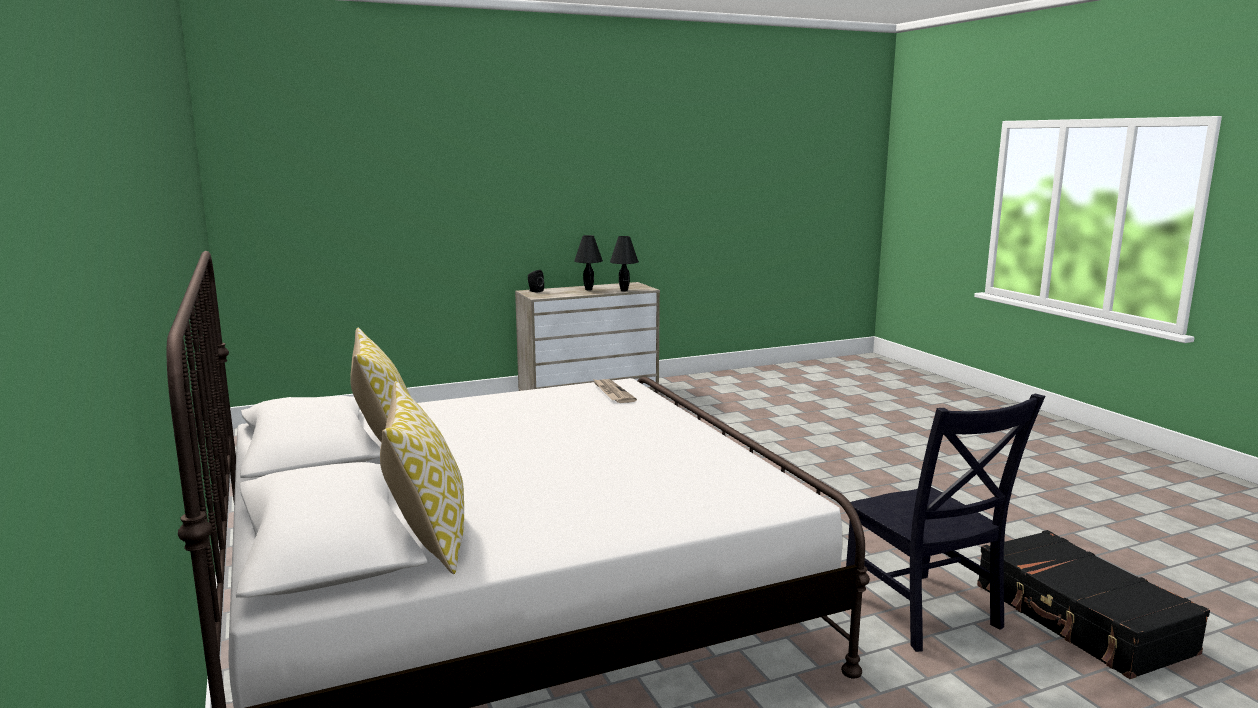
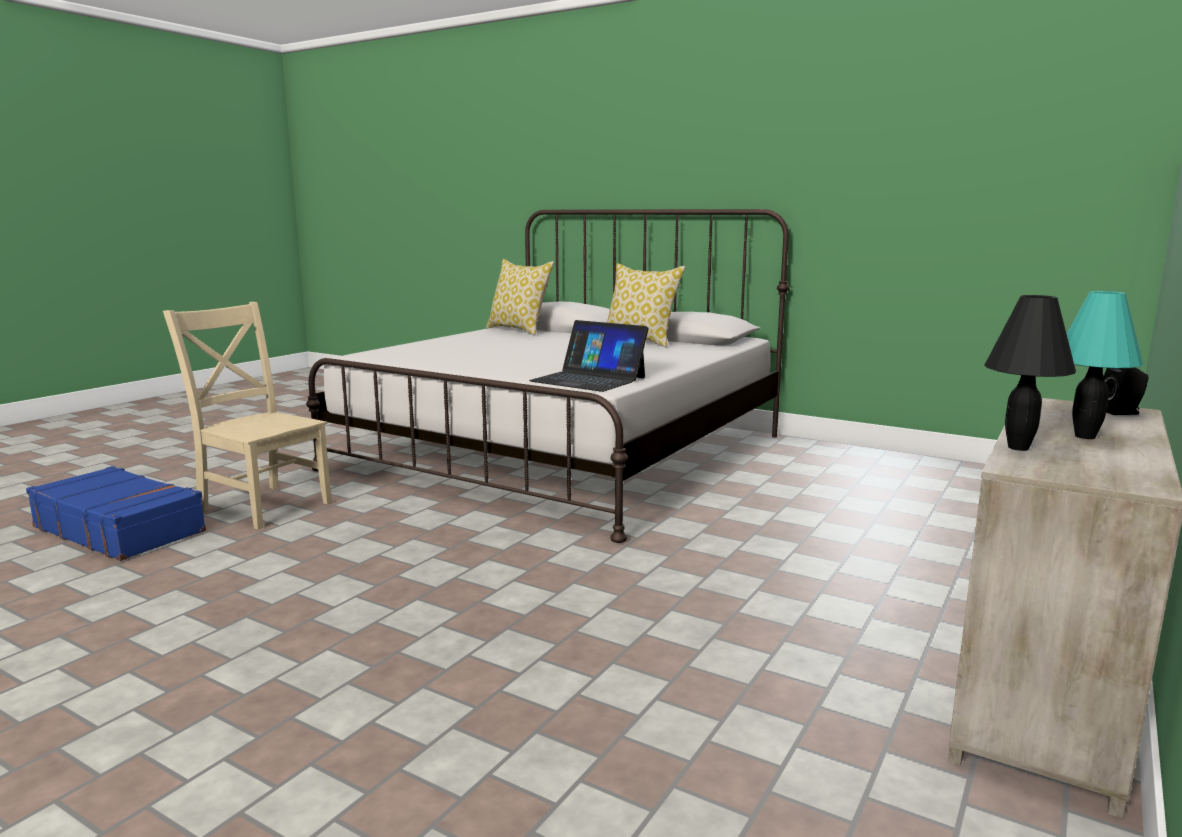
camera: 145 degrees right, 0 degrees up
(588, 289) = (1086, 437): black table lamp -> turquoise table lamp
(612, 393) = (588, 379): newspaper -> laptop
(924, 613) = (263, 505): black chair -> beige chair
(1080, 619) = (120, 529): black suitcase -> blue suitcase

